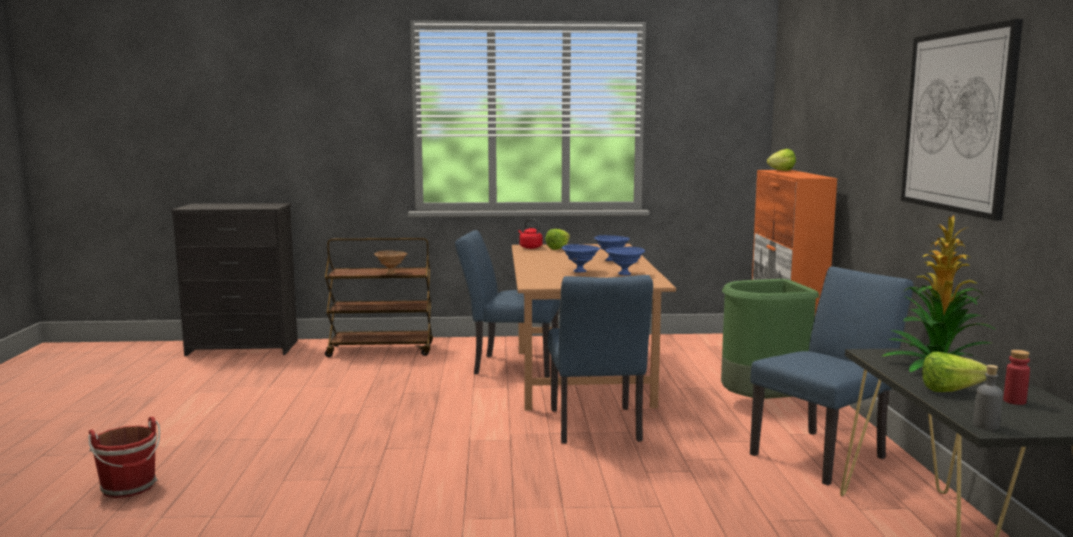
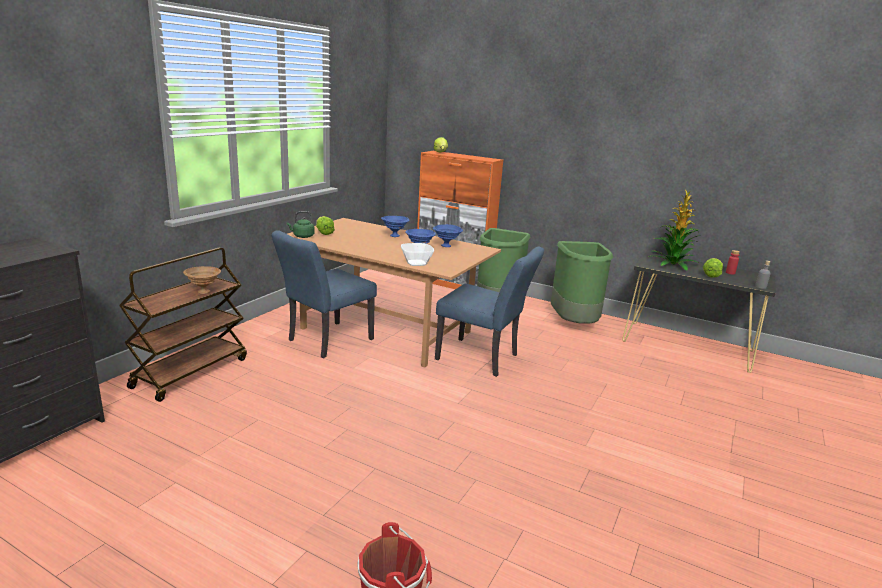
camera: 60 degrees left, 10 degrees up
(529, 247) = (302, 236): red kettle -> green kettle
(535, 276) = (417, 263): none -> bowl
(825, 454) = (574, 324): blue chair -> green trash can
(957, 121) = (638, 134): picture -> none

